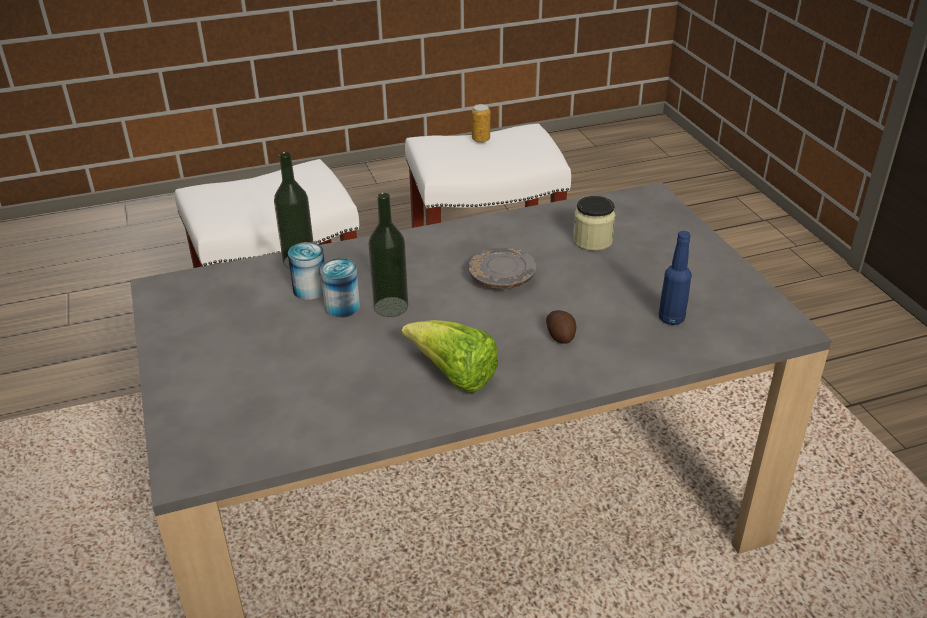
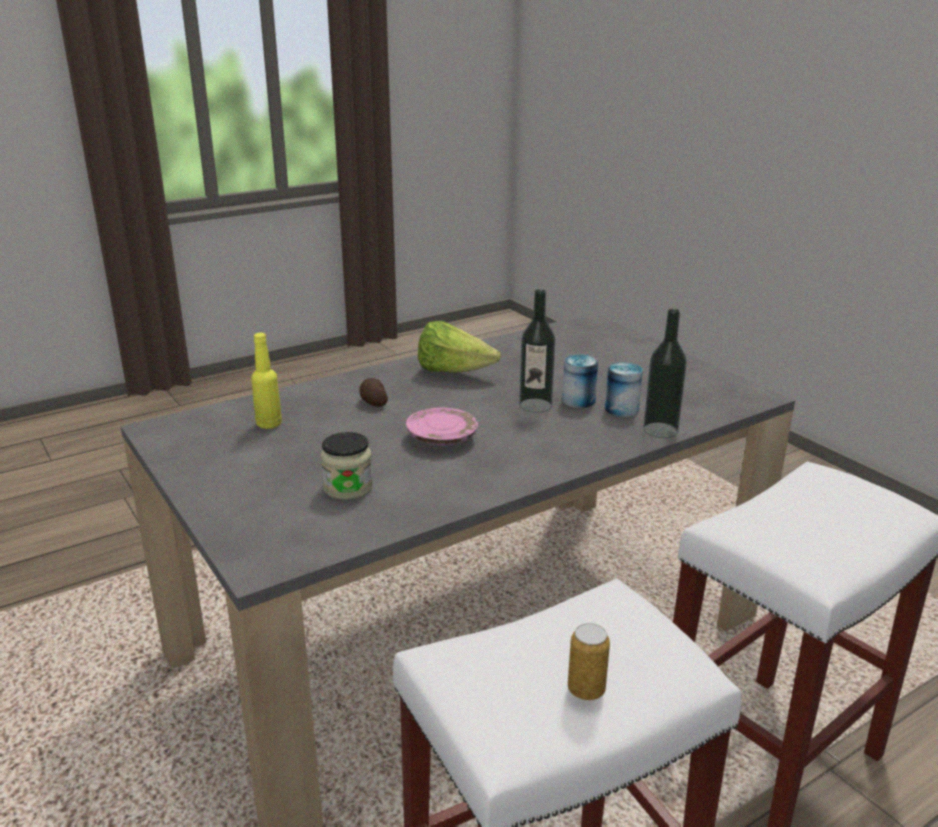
camera: 165 degrees right, 10 degrees down
(502, 279) = (442, 438): grey plate -> pink plate
(671, 318) = (269, 424): blue bottle -> yellow bottle

